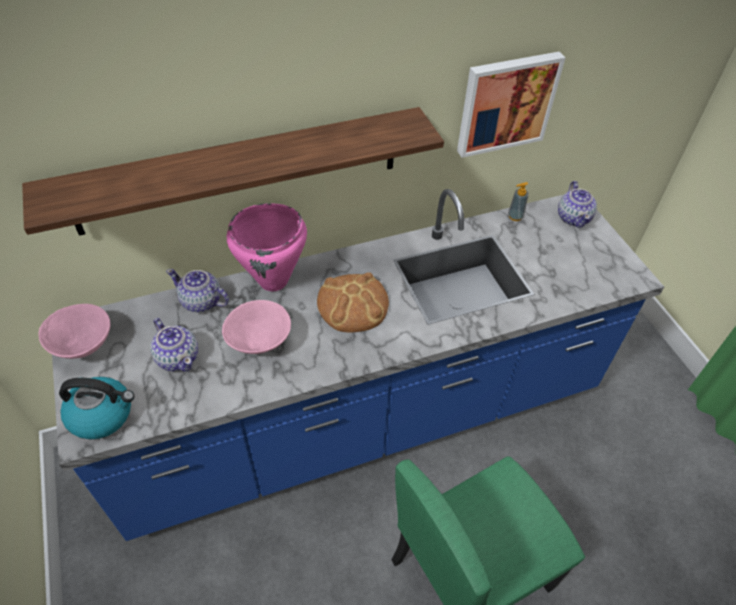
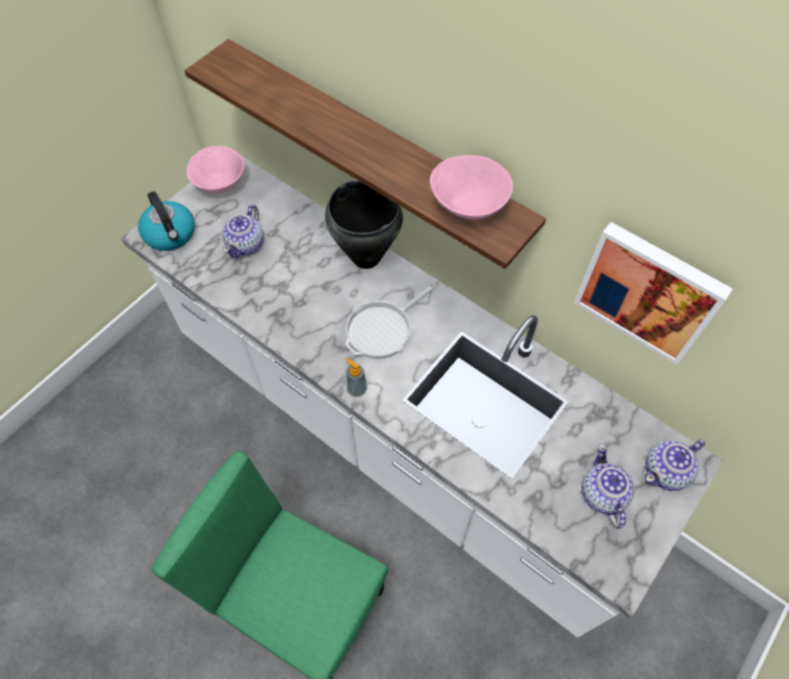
camera: 60 degrees right, 10 degrees up
(201, 302) = (309, 224): teapot -> teapot (602, 495)
(258, 342) = (295, 286): pink bowl -> pink bowl (467, 205)
(274, 281) = (366, 258): pink cooking pot -> black cooking pot
(353, 304) = (383, 329): bread -> frying pan
(363, 420) = (394, 433): blue counter -> white counter
(515, 216) = (615, 410): soap dispenser -> soap dispenser (356, 389)

